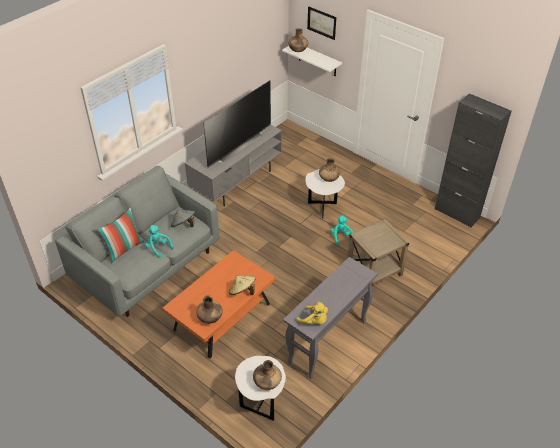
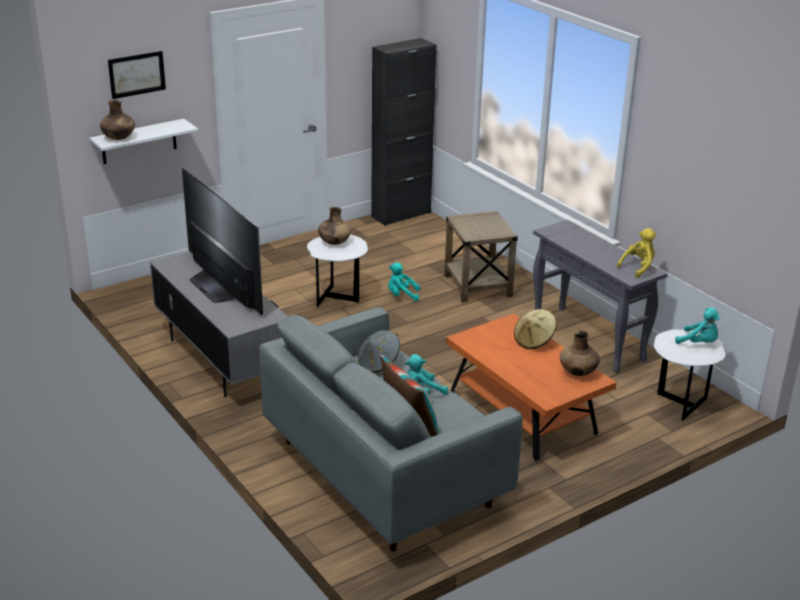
camera: 75 degrees left, 15 degrees down
(267, 383) = (699, 343): brown vase -> turquoise plush toy

